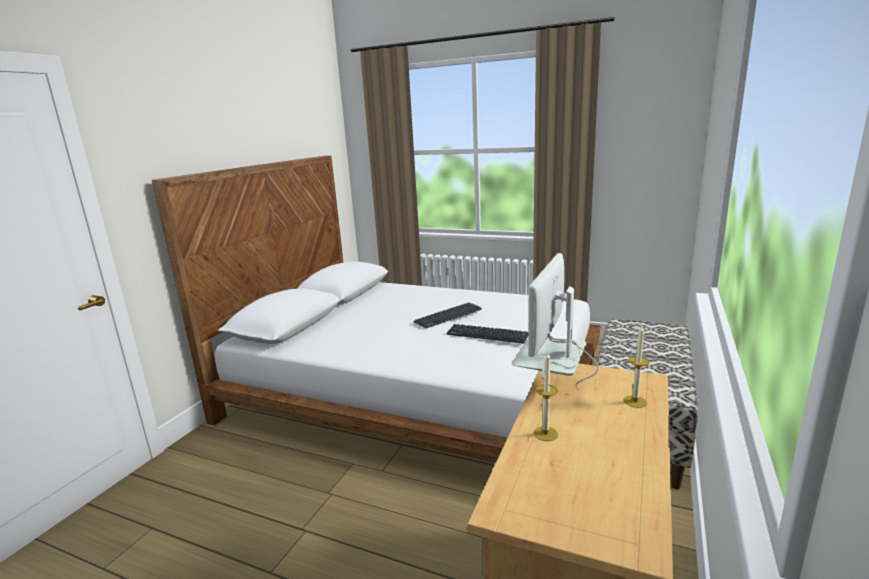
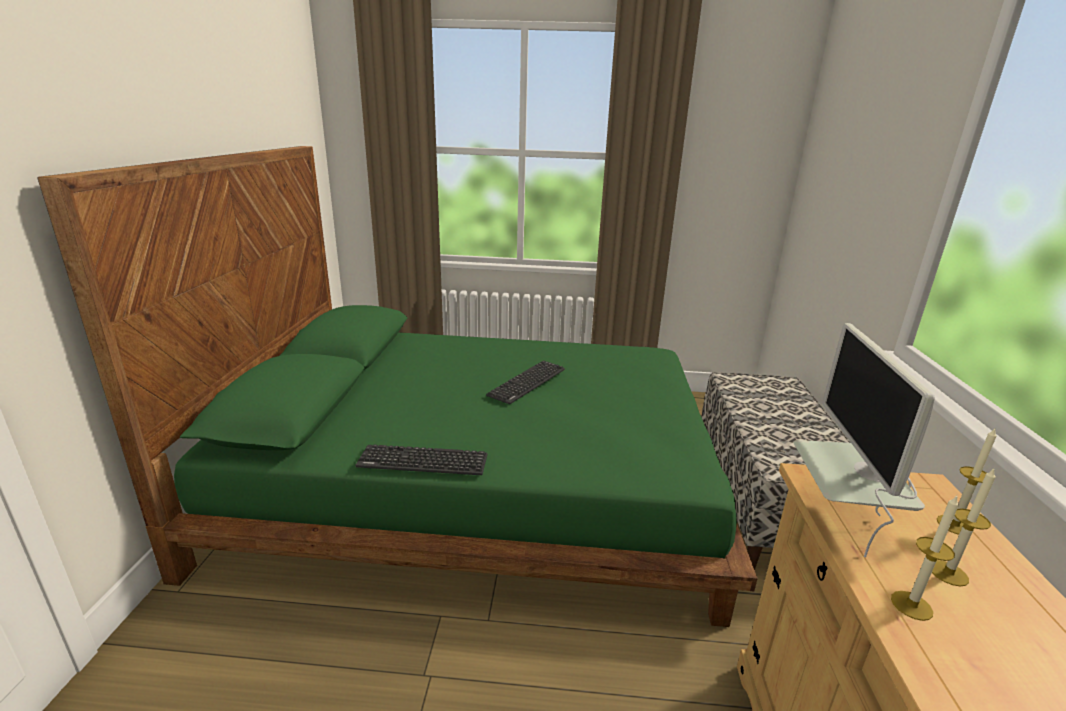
camera: 20 degrees left, 5 degrees up
(418, 389) = (479, 480): white bed -> green bed
(487, 334) = (598, 408): keyboard -> keyboard (423, 461)
(594, 423) = (948, 573): none -> candle

